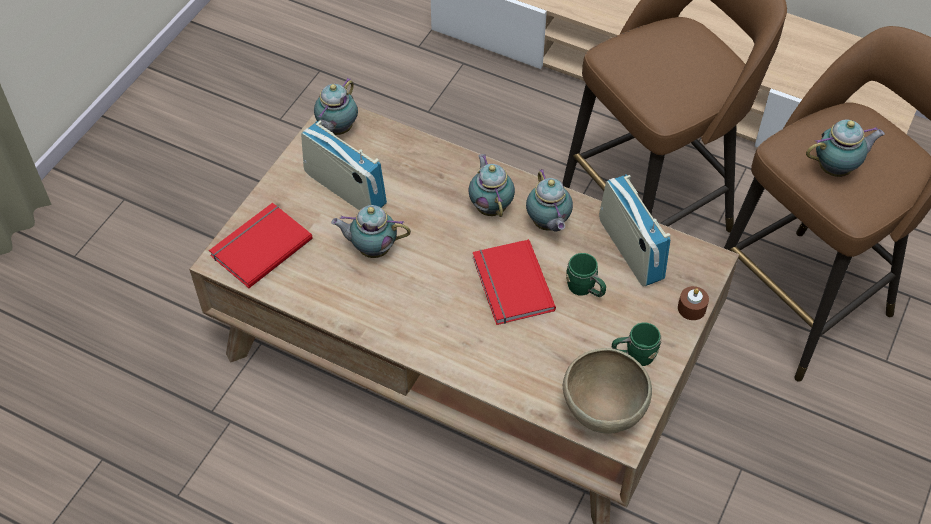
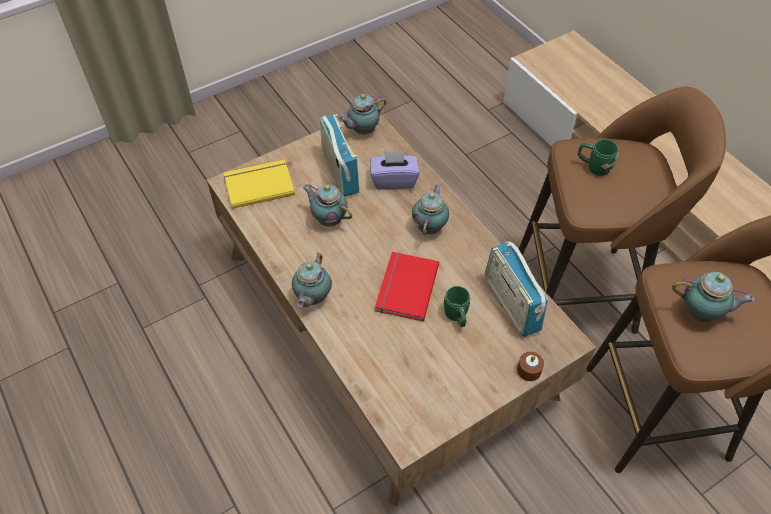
camera: 30 degrees right, 0 degrees up
(259, 246) = (258, 184): red book -> yellow book
(414, 172) = (394, 180): none -> purple tissue box
(548, 224) = (462, 257): teapot -> teapot (312, 298)
(602, 411) = (406, 413): brown bowl -> none
(630, 249) = (511, 303): radio -> radio turned 150 degrees clockwise
(634, 356) = (459, 383): green mug -> green mug (593, 167)

